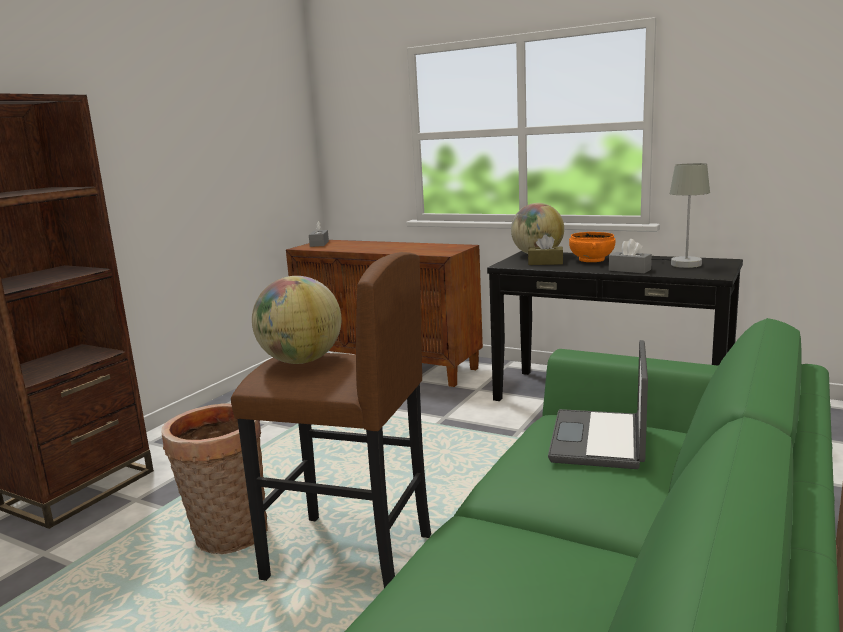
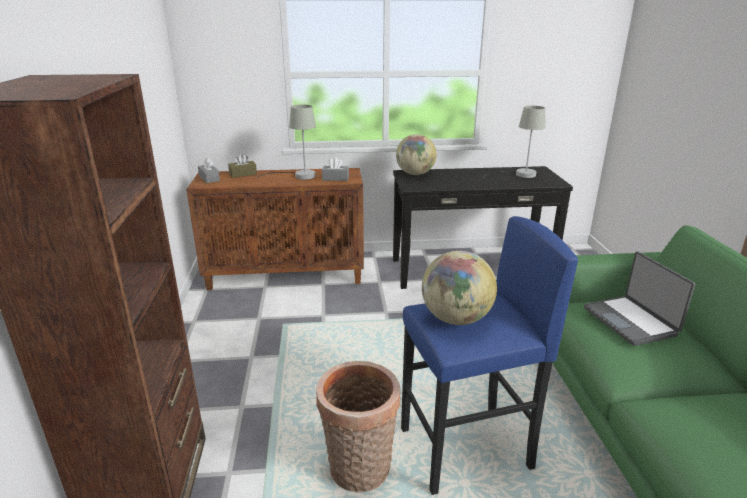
camera: 35 degrees left, 10 degrees up
(349, 558) = (466, 449): brown stool -> blue stool
(401, 247) = (299, 176): none -> grey table lamp
(545, 263) = (436, 182): brown tissue box -> brown tissue box (243, 174)
(591, 260) = (460, 175): orange bowl -> none
(629, 270) = (502, 183): grey tissue box -> grey tissue box (335, 178)

